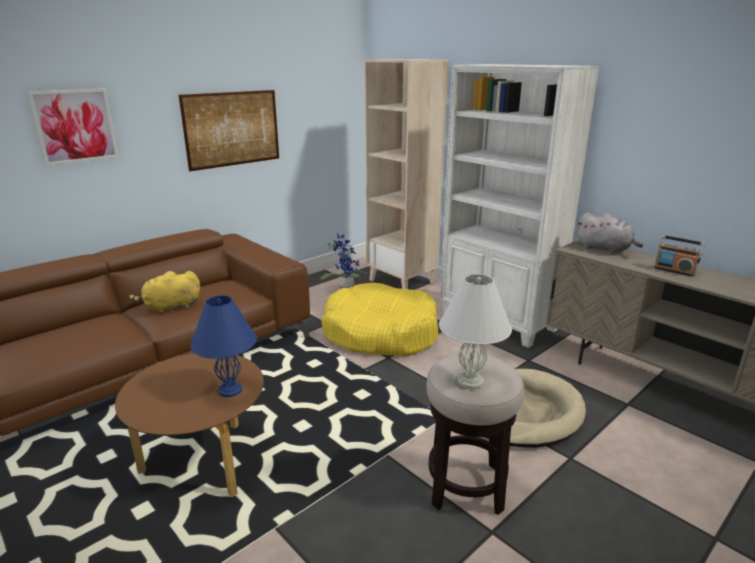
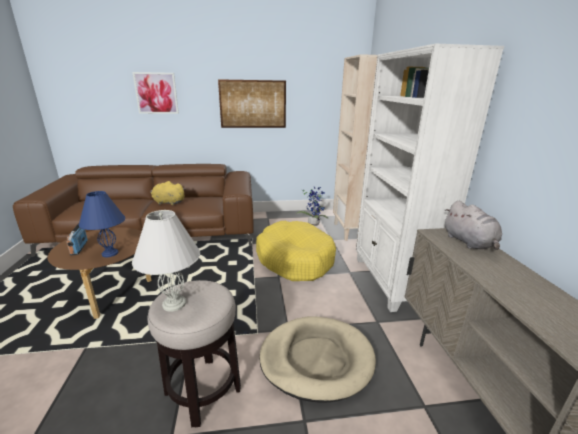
camera: 35 degrees right, 0 degrees up
(674, 271) = (518, 286): radio -> radio (79, 248)

